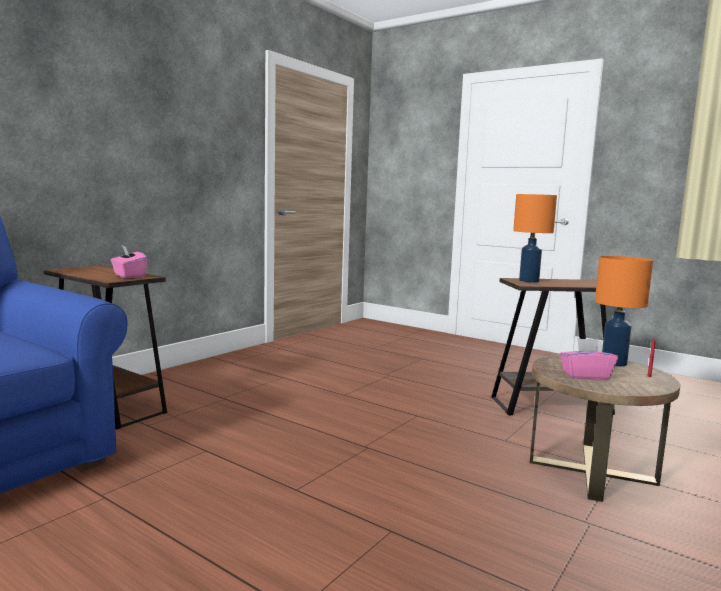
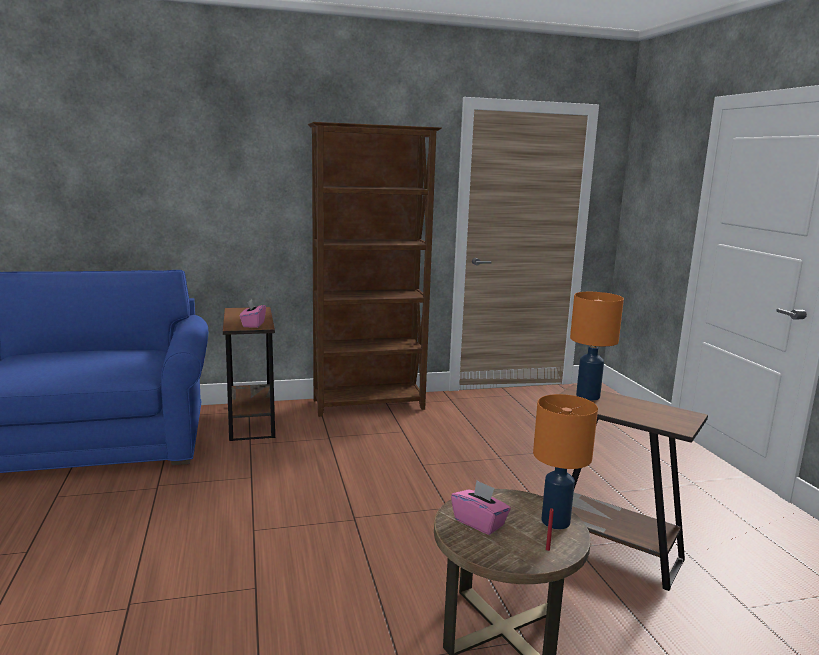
camera: 40 degrees right, 5 degrees up
(215, 366) = (369, 405): none -> brown bookcase

